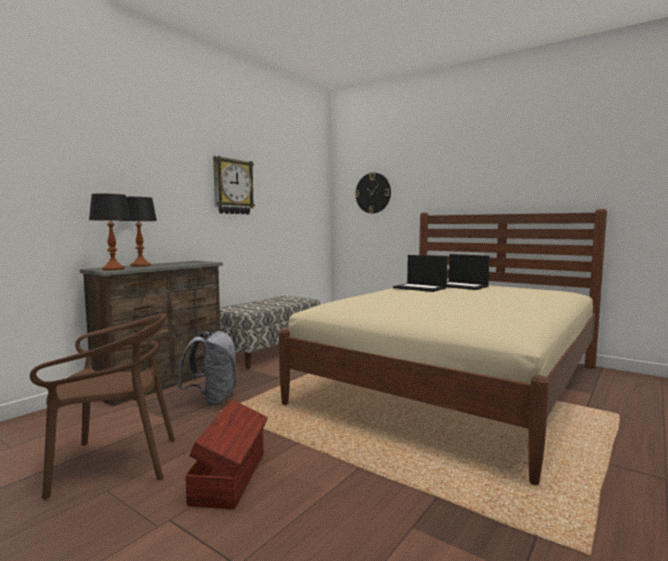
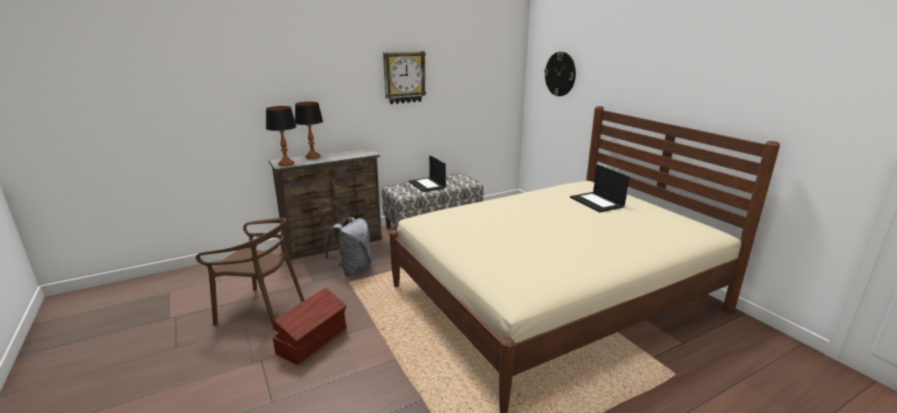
camera: 25 degrees right, 15 degrees up
(420, 288) = (548, 200): laptop -> laptop (427, 185)

